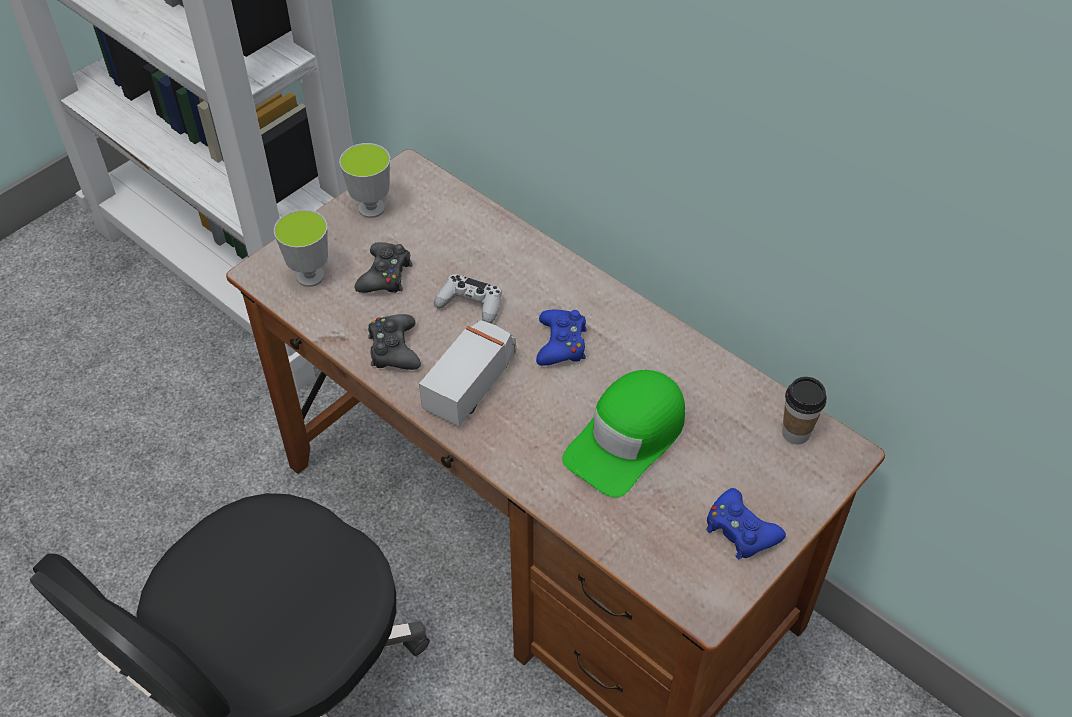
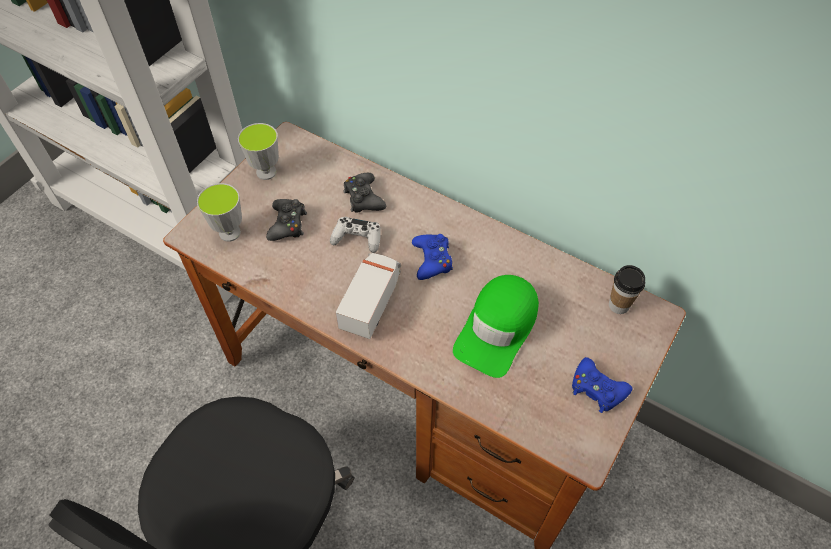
camera: 10 degrees left, 5 degrees up
(394, 349) = (306, 283): black game controller -> black game controller (363, 198)

